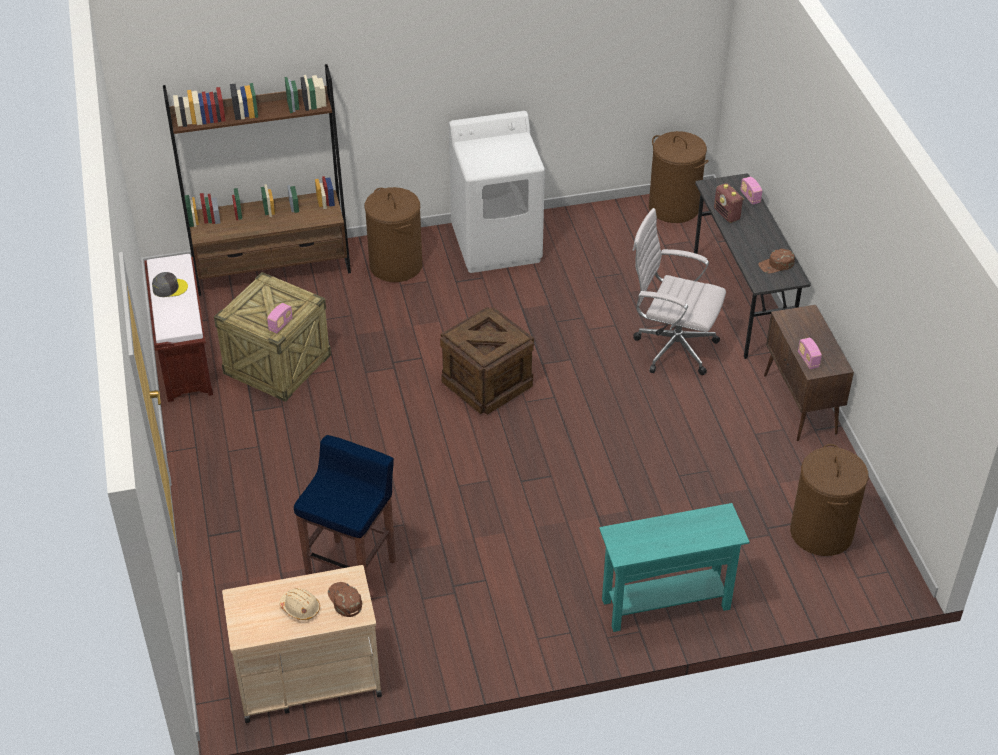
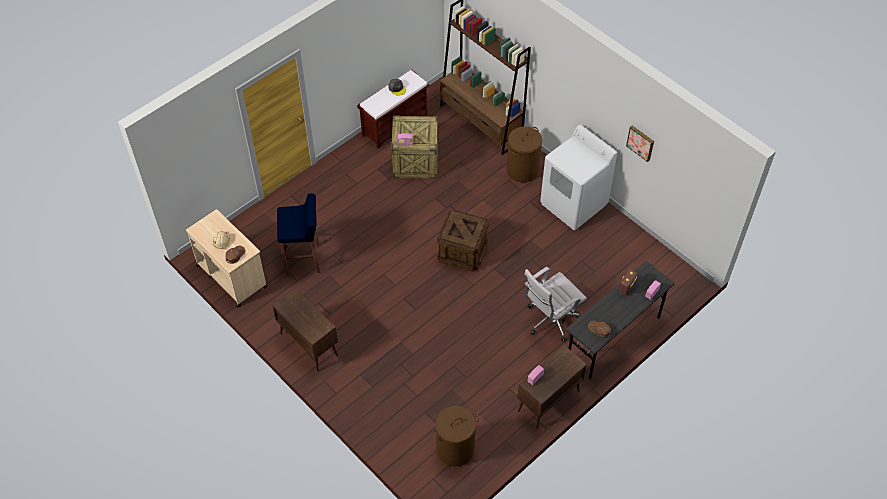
camera: 60 degrees right, 10 degrees up
(523, 630) = (308, 344): none -> brown cabinet
(558, 64) = (641, 142): none -> picture
(665, 604) = (360, 397): turquoise console table -> none
(671, 348) = (550, 321): white office chair -> white office chair turned 120 degrees counterclockwise
(674, 207) = (673, 271): brown laundry basket -> none

